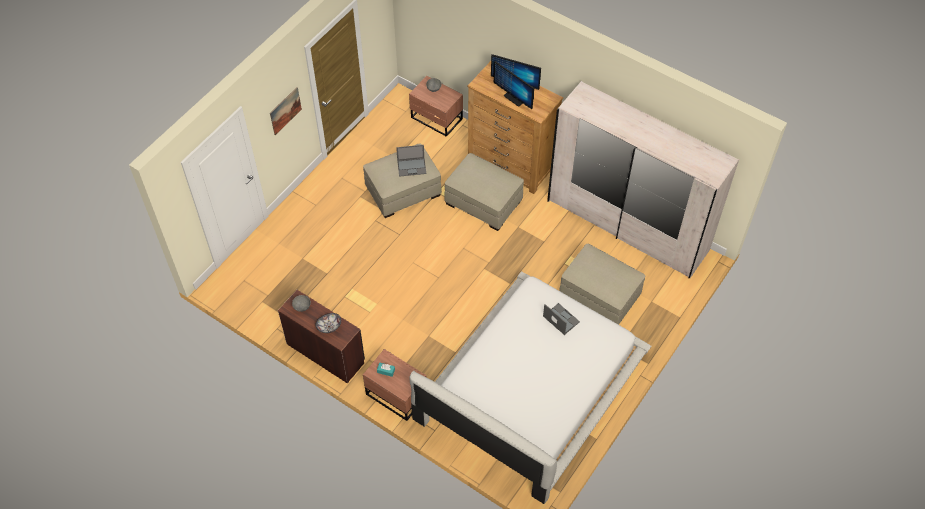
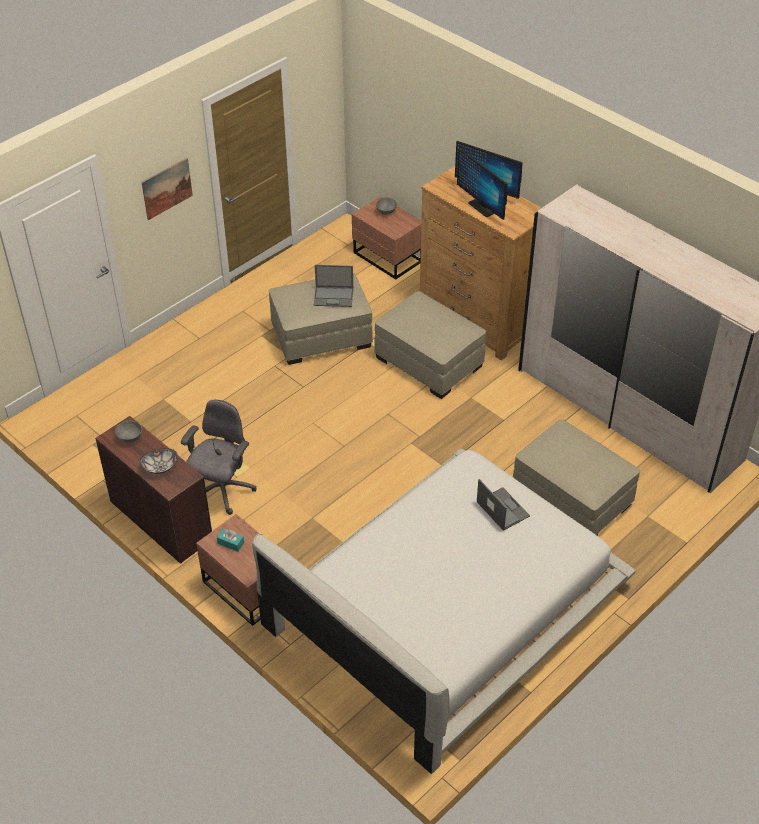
camera: 10 degrees right, 10 degrees down
(362, 324) = (222, 491): none -> grey office chair

